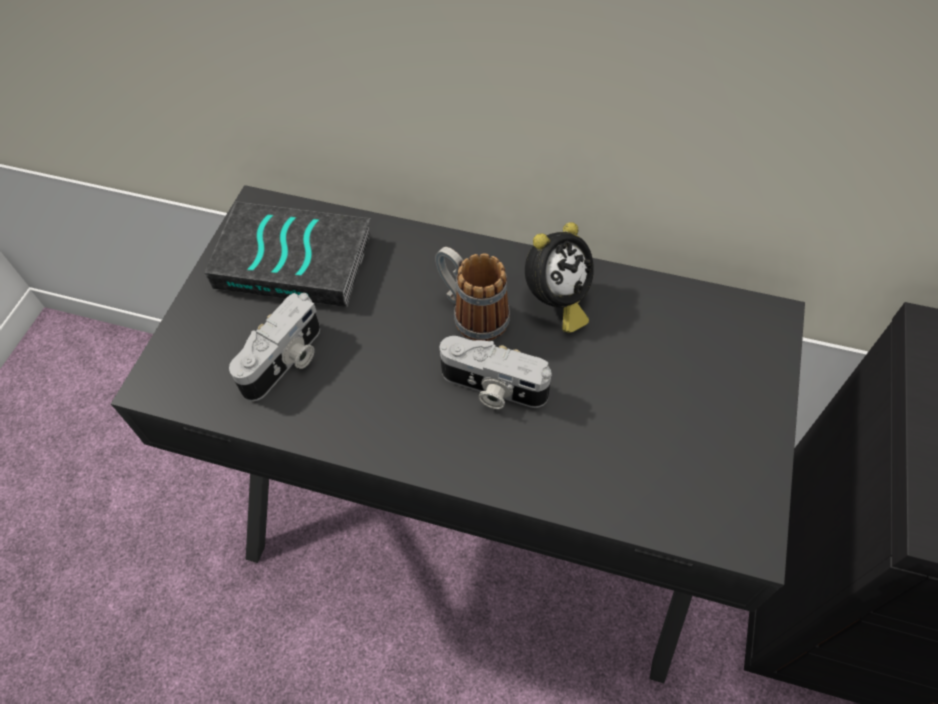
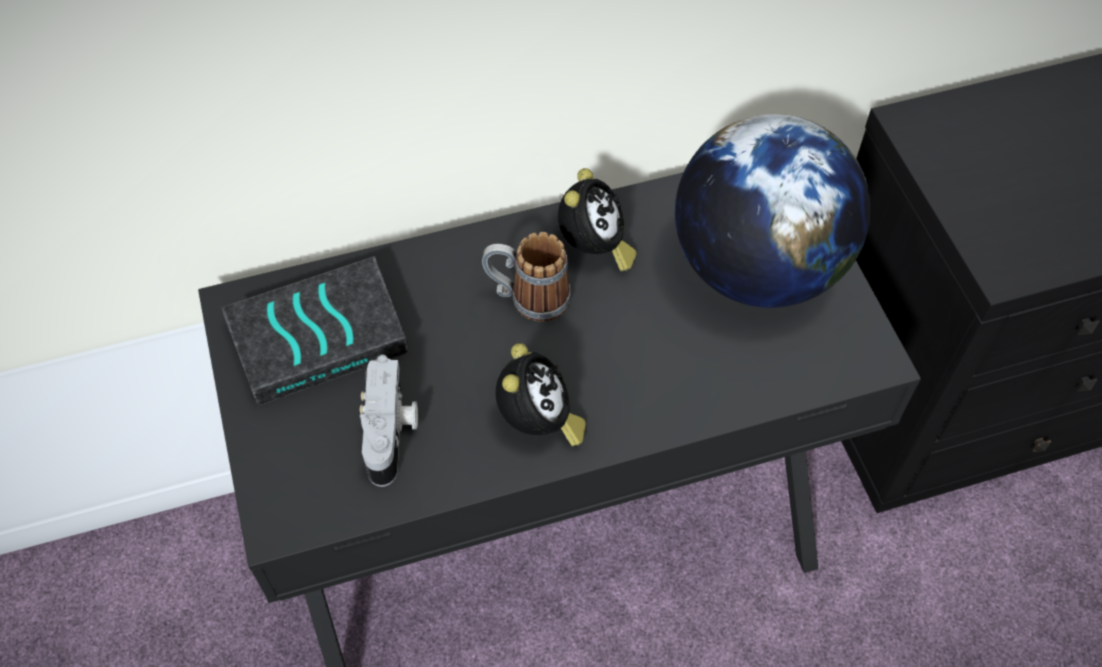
camera: 35 degrees left, 0 degrees up
(400, 419) = (538, 423): none -> alarm clock
(492, 388) = (596, 353): camera -> none
(690, 392) = (757, 268): none -> globe

